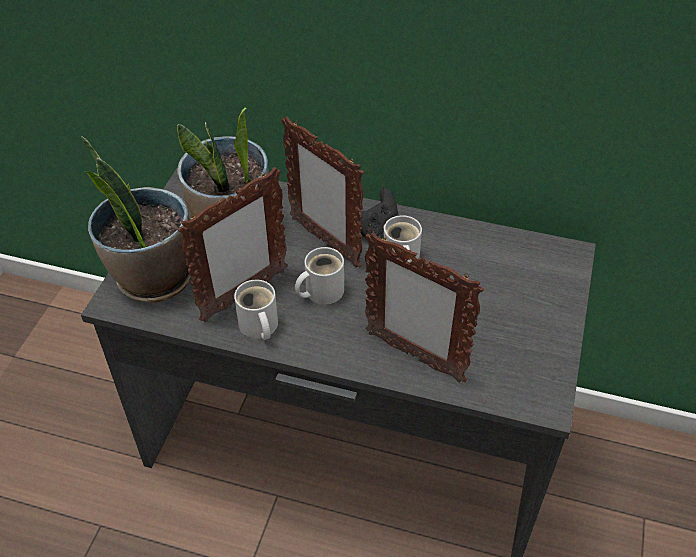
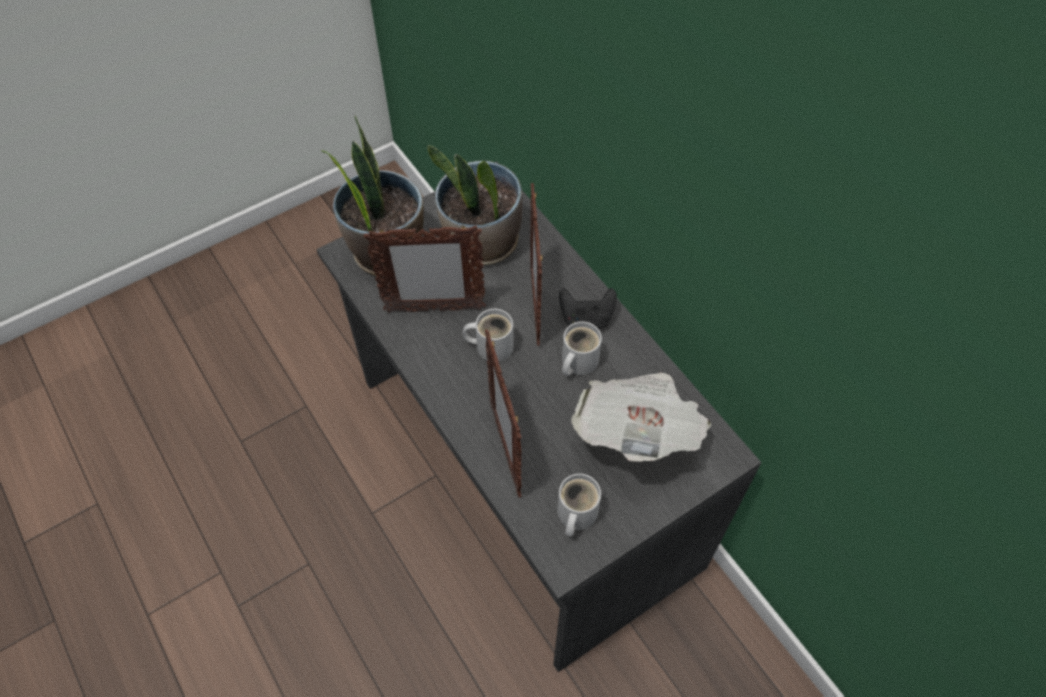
camera: 40 degrees right, 10 degrees up
(258, 327) = (419, 342): white mug -> white mug (574, 514)
(494, 277) = (638, 429): none -> newspaper

